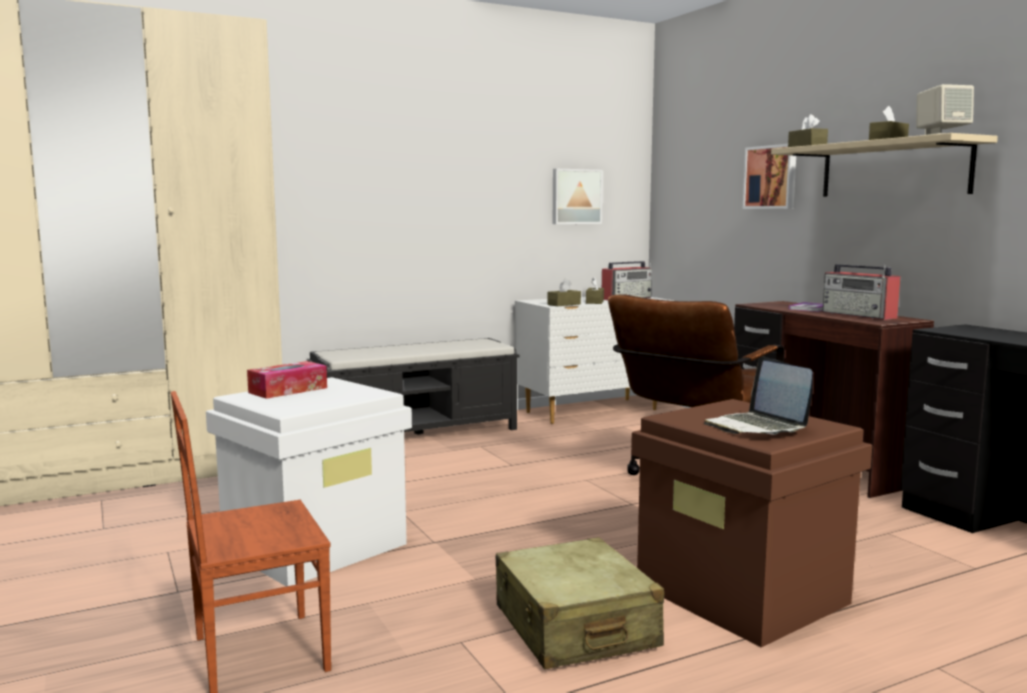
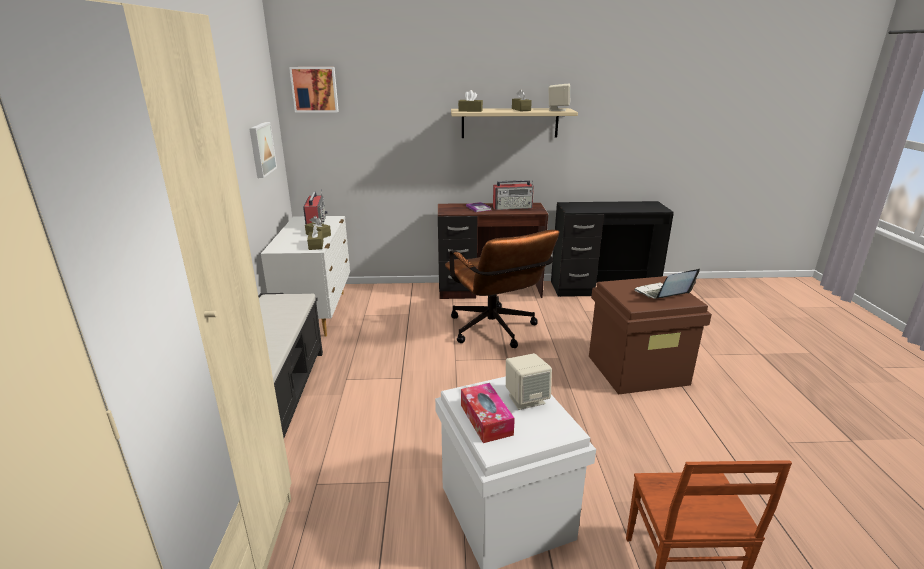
camera: 65 degrees left, 15 degrees up
(337, 396) = (526, 399): none -> beige speaker
(574, 627) = (663, 429): beige suitcase -> none
(757, 427) = (662, 294): laptop -> laptop turned 150 degrees clockwise
(771, 177) = (416, 124): picture -> picture (315, 89)

